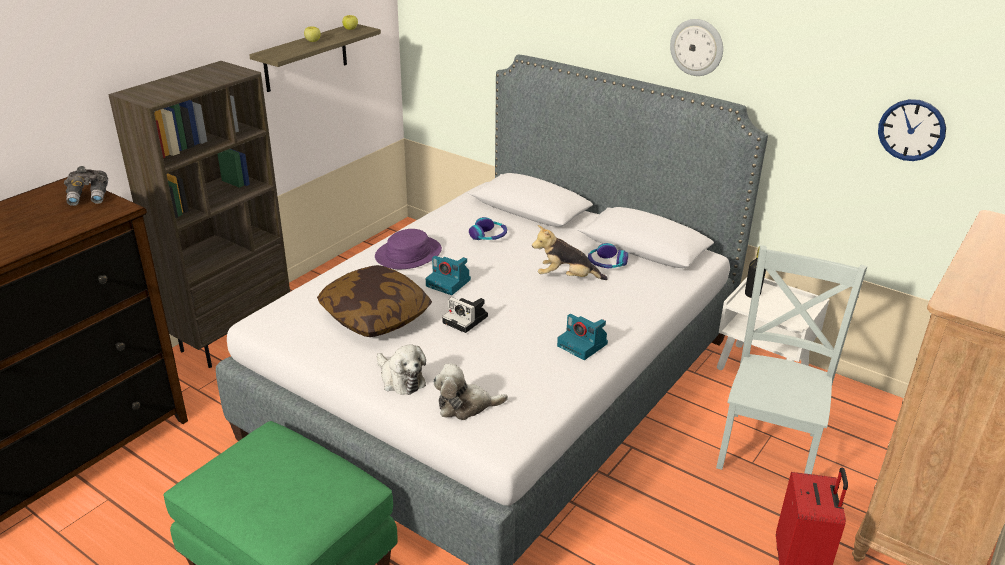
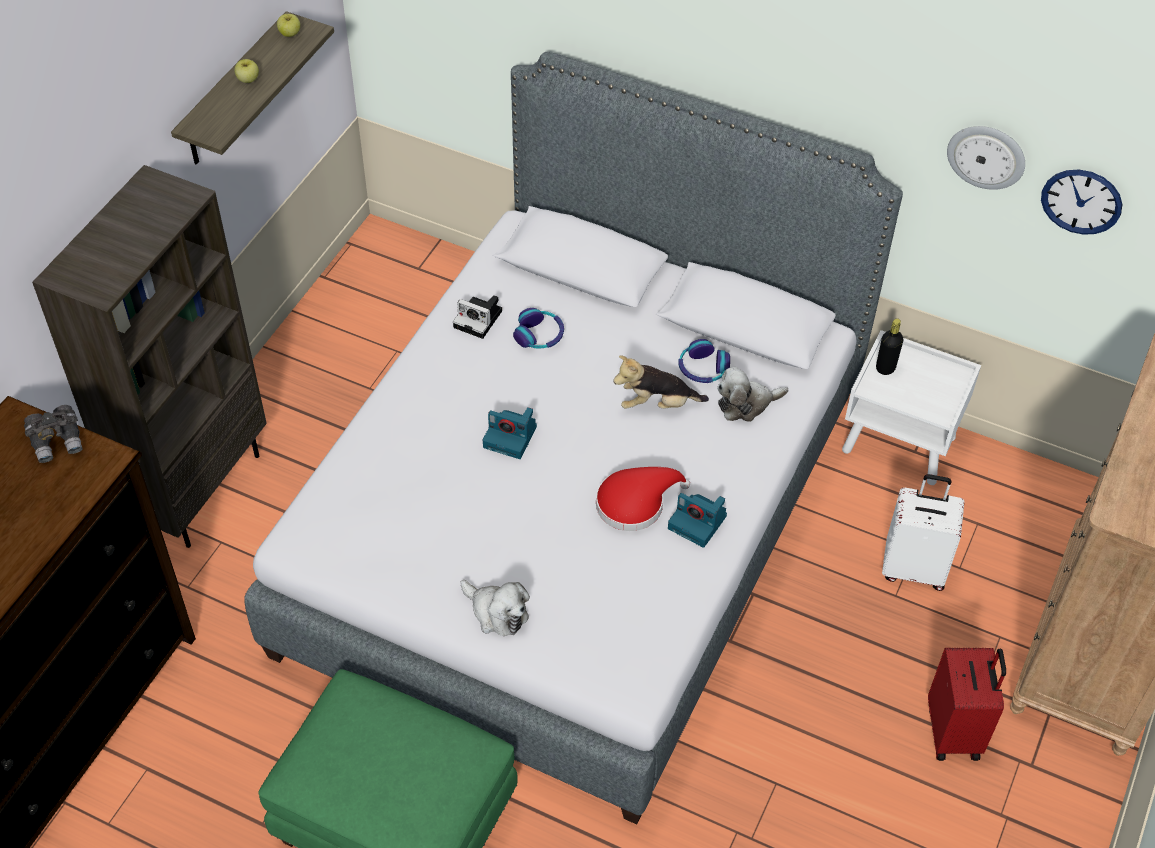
camera: 10 degrees left, 20 degrees up
(375, 316) = (436, 512): pillow -> none
(408, 254) = (443, 388): purple hat -> none
(465, 406) = (582, 641): plush toy -> plush toy (746, 404)
(467, 320) = (550, 501): camera -> camera (480, 319)
(534, 328) = (635, 502): none -> red hat
(697, 47) = (805, 74): wall clock -> wall clock (986, 156)
(769, 446) = (914, 568): grey chair -> white suitcase

